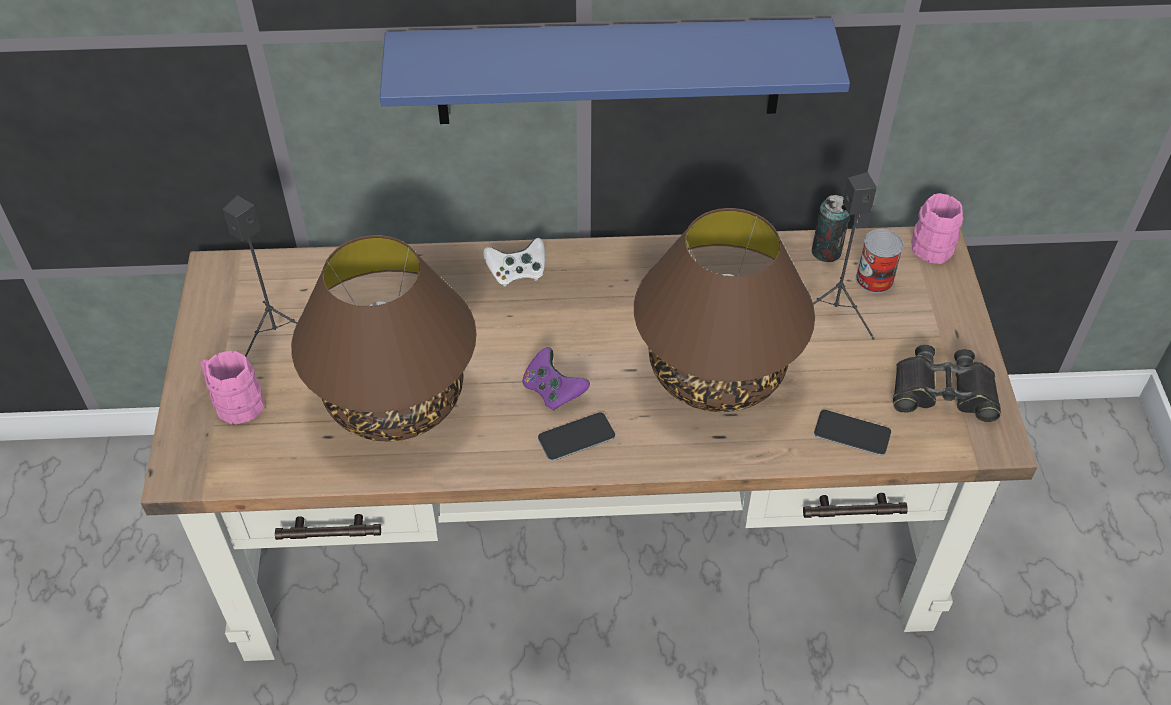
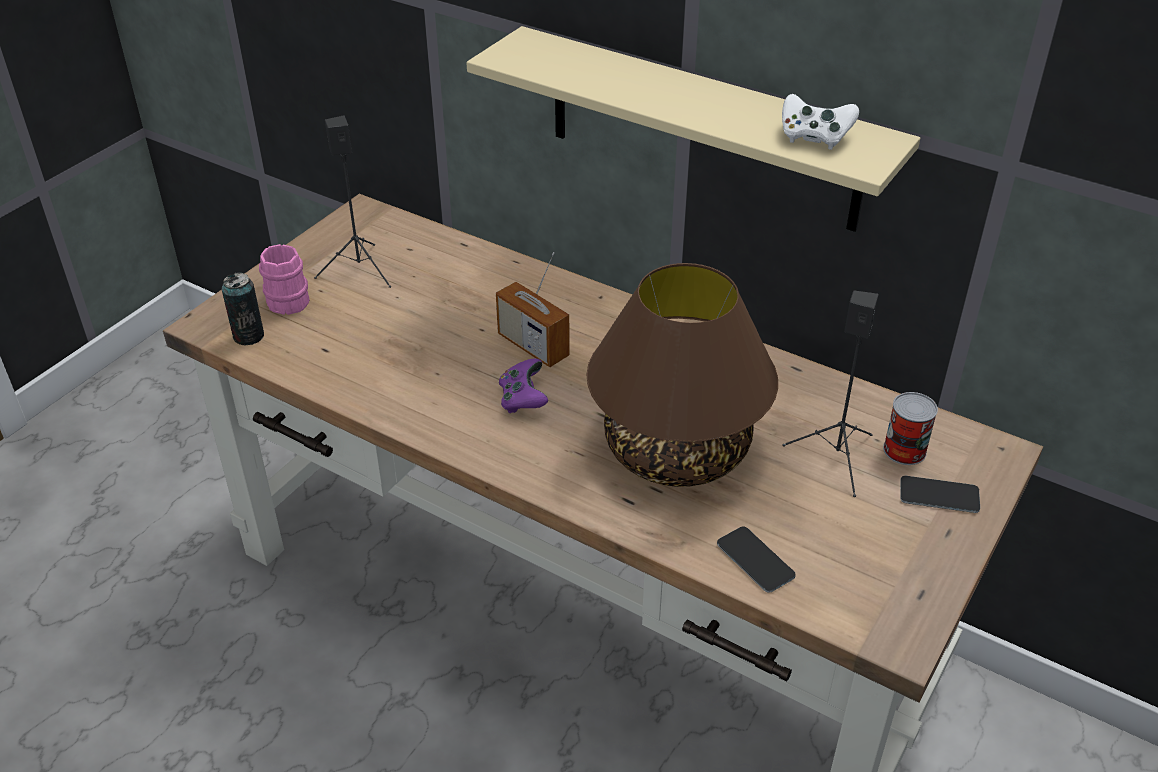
camera: 35 degrees right, 10 degrees down
(396, 399) = (398, 349): brown table lamp -> none
(513, 334) = (533, 346): none -> radio
(517, 273) = (580, 306): white game controller -> white game controller (814, 137)
(576, 437) = (507, 441): phone -> phone (939, 495)
(609, 71) = (702, 130): blue shelf -> beige shelf
(826, 252) = (876, 408): can -> can (248, 336)
(931, 243) = (996, 447): pink mug -> none
(943, 392) = (883, 572): black binoculars -> none

